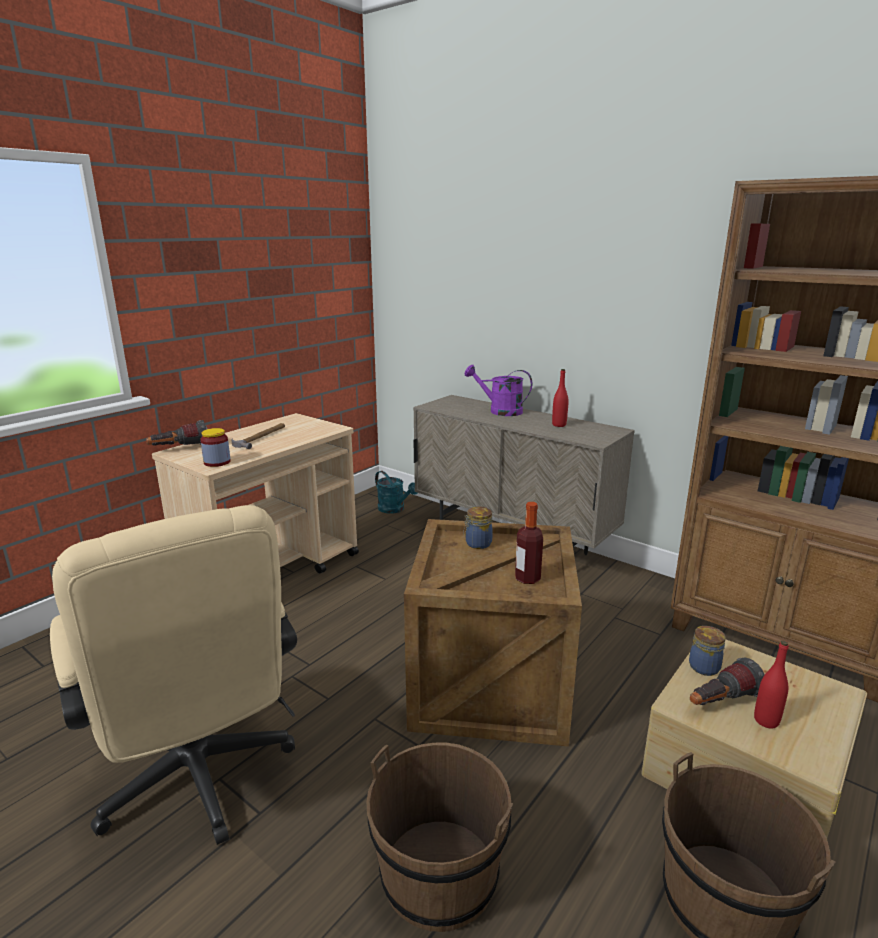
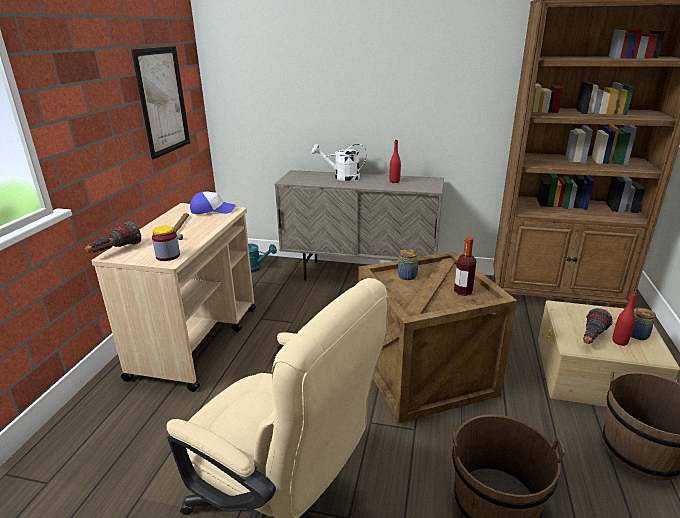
camera: 25 degrees left, 5 degrees up
(305, 299) = (163, 101): none -> picture
(316, 425) = (212, 210): none -> cap
(499, 411) = (342, 177): purple watering can -> white watering can
(704, 666) = (565, 321): jar -> jar (637, 334)

